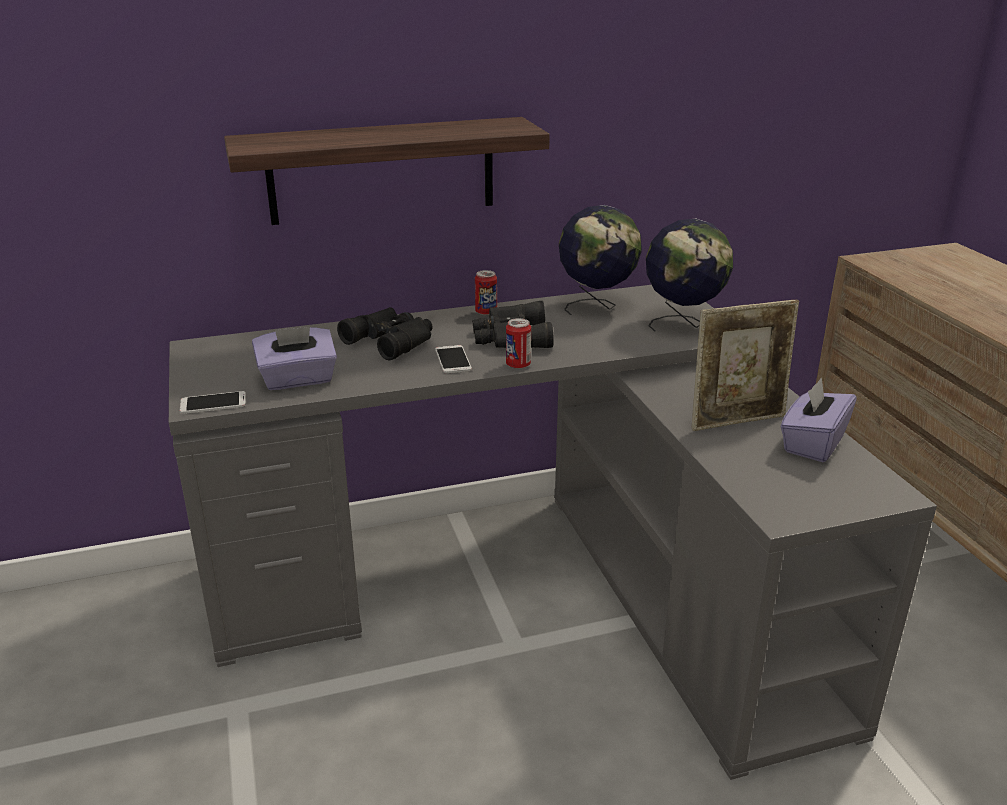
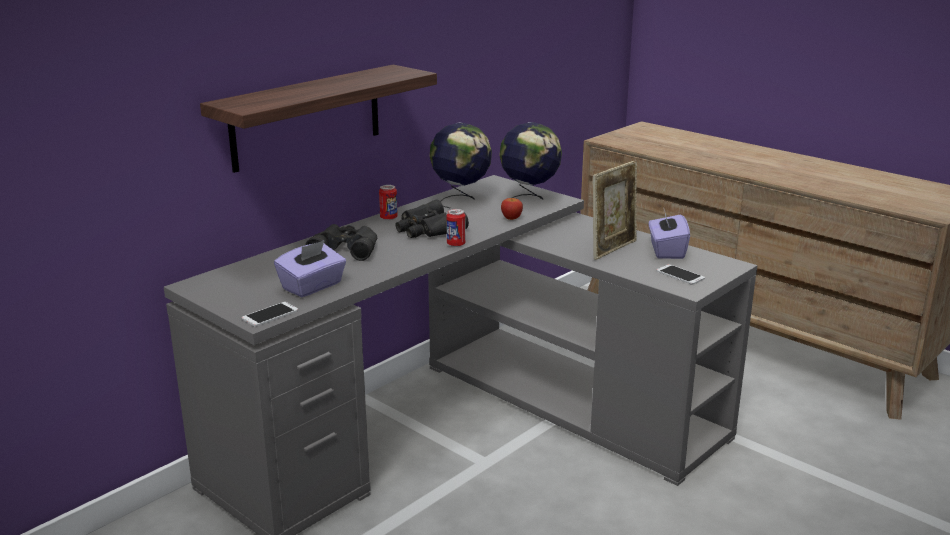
camera: 30 degrees left, 5 degrees down
(453, 360) = (407, 251): phone -> phone (680, 275)
(629, 345) = (511, 218): none -> apple

